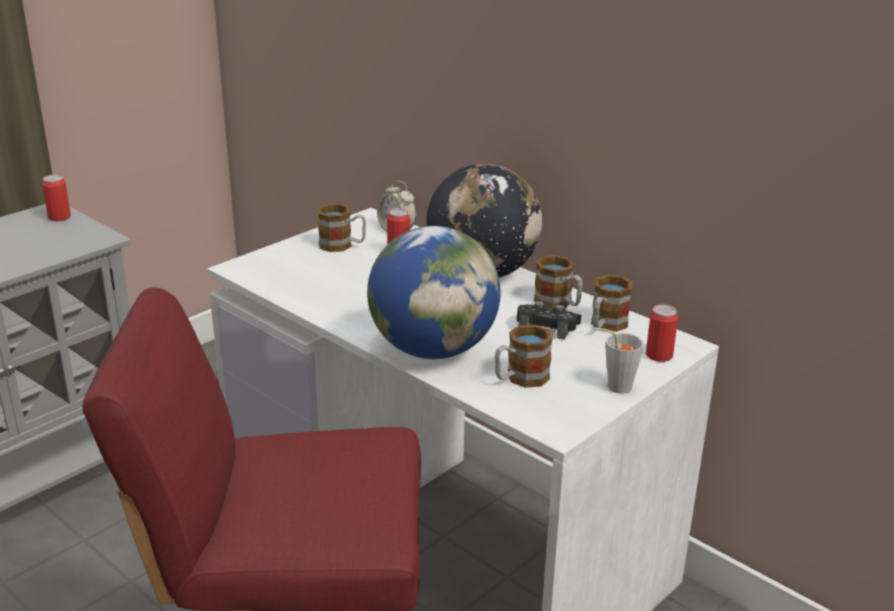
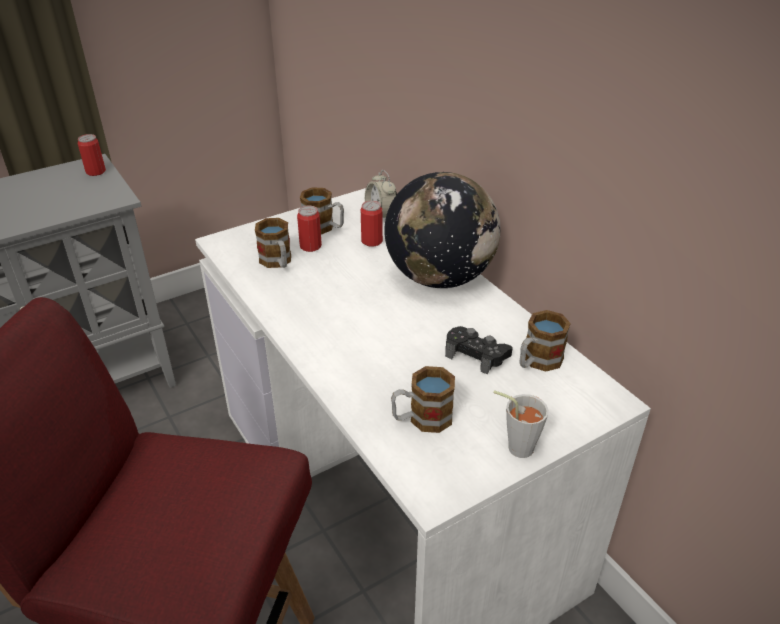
camera: 15 degrees right, 10 degrees up
(433, 350) = (351, 366): globe -> none
(558, 304) = (500, 326): mug -> mug (277, 262)
(659, 355) = (579, 411): can -> can (310, 246)

